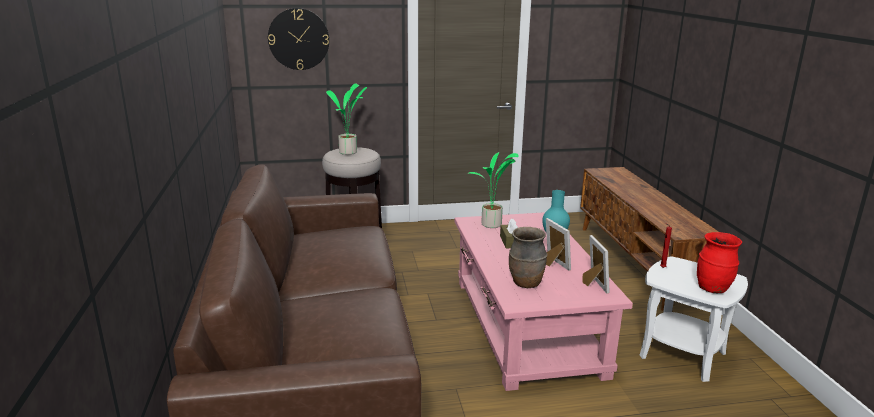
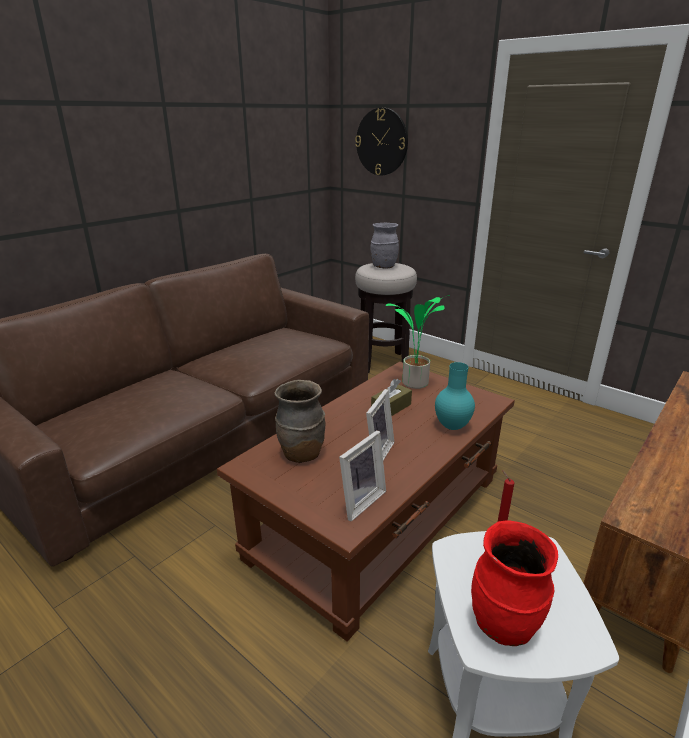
camera: 50 degrees right, 5 degrees up
(349, 152) = (383, 267): potted plant -> grey vase
(526, 325) = (379, 516): pink coffee table -> brown coffee table

